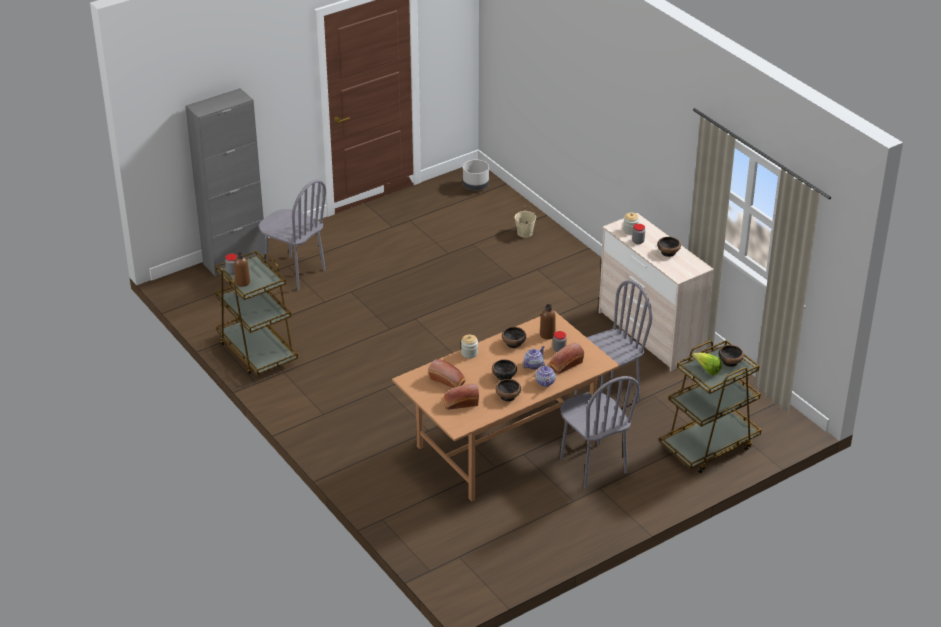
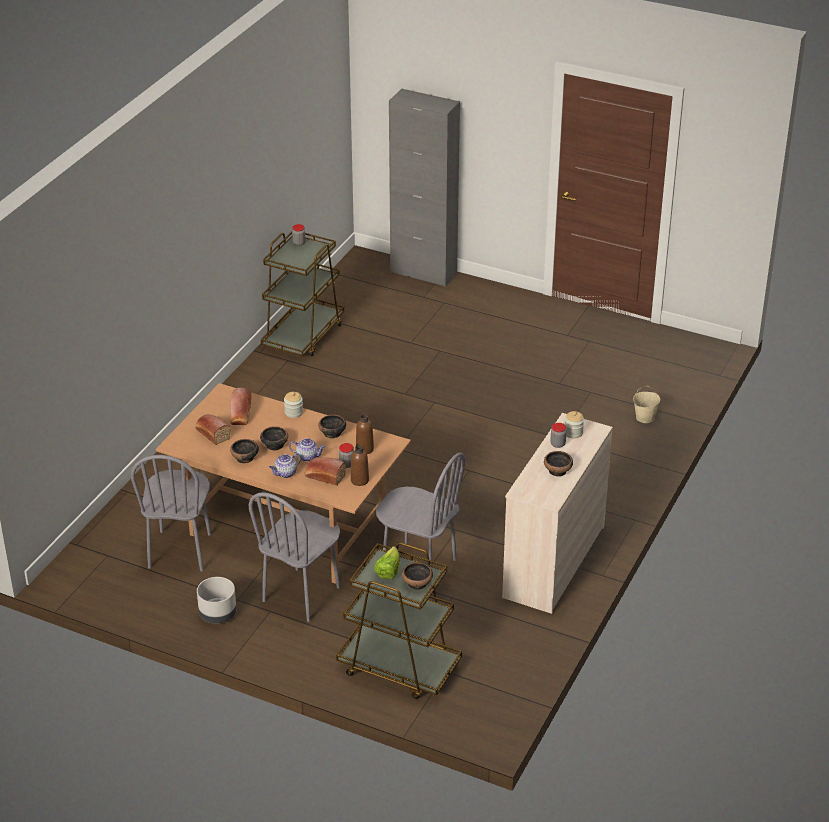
camera: 60 degrees right, 0 degrees up
(242, 282) = (287, 254): brown bottle -> brown bottle (359, 480)
(295, 273) = (437, 310): grey chair -> grey chair (180, 551)
(475, 186) = (691, 358): grey planter -> grey planter (218, 614)

